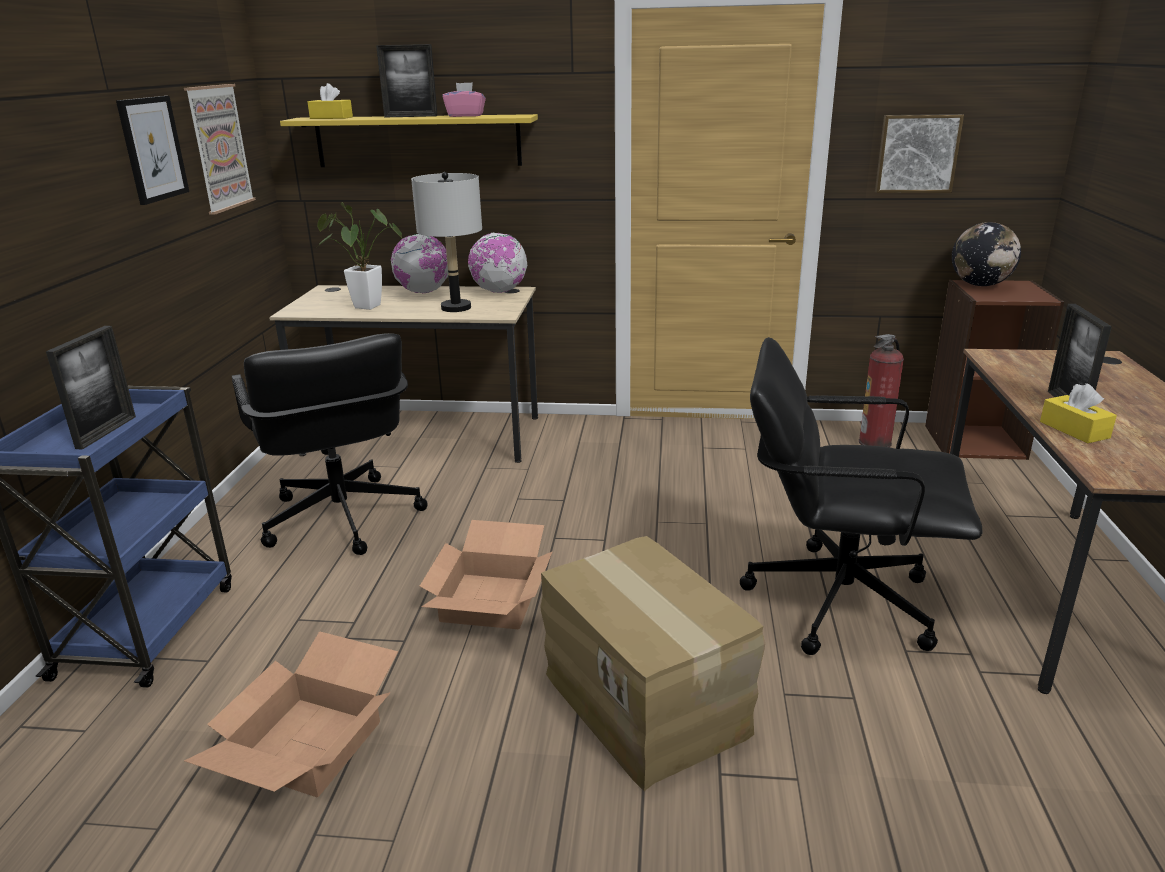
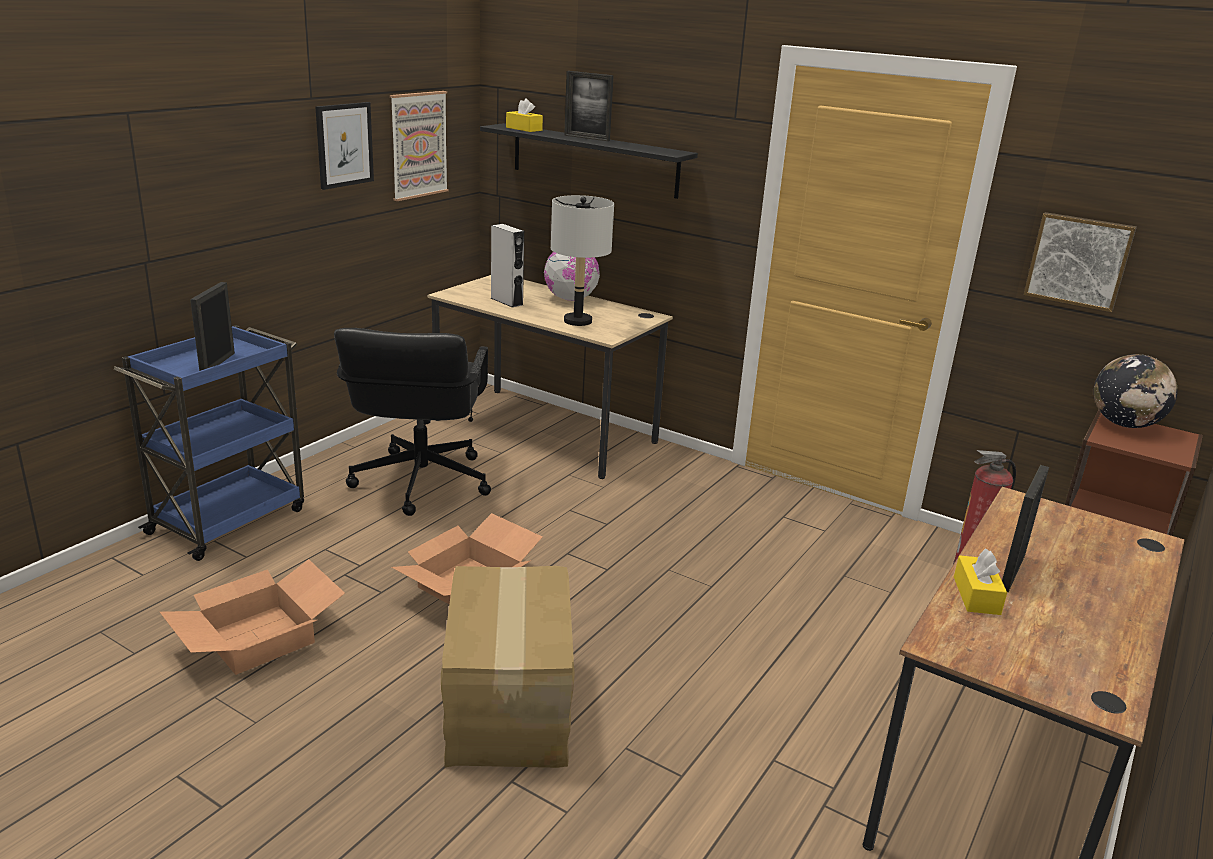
camera: 25 degrees right, 0 degrees up
(106, 432) = (217, 363): picture frame -> picture frame turned 150 degrees clockwise
(362, 306) = (506, 301): potted plant -> grey speaker
(418, 141) = (594, 160): yellow shelf -> black shelf
(465, 116) = (631, 145): pink tissue box -> none
(499, 291) = (634, 314): globe -> none
(838, 599) = (760, 694): black office chair -> none

